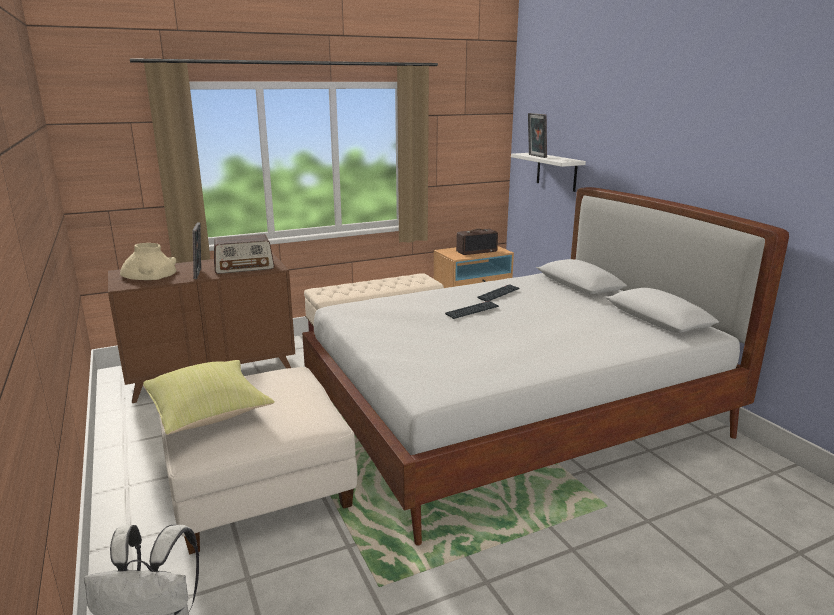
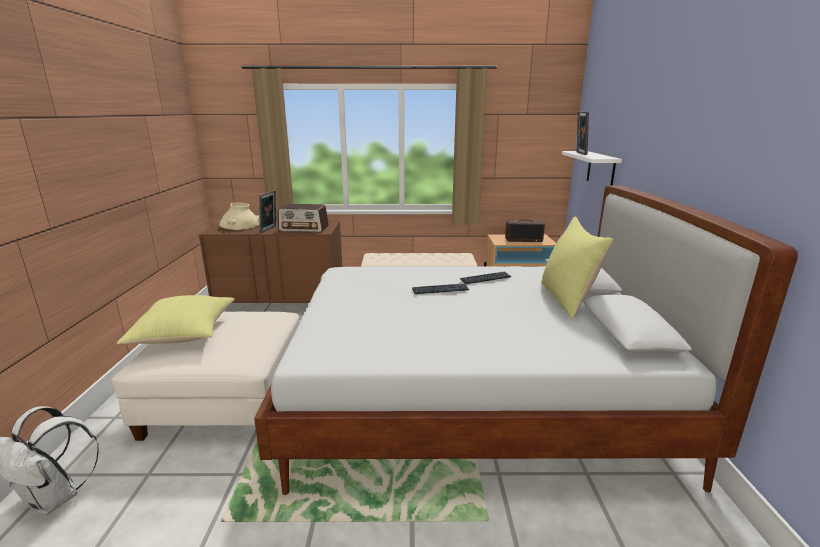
camera: 25 degrees right, 0 degrees up
(587, 301) = (568, 300): none -> yellow pillow

